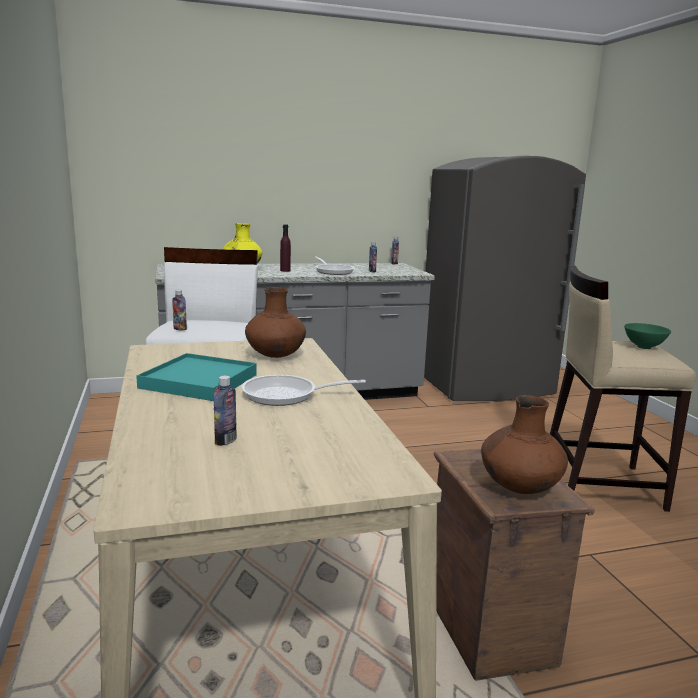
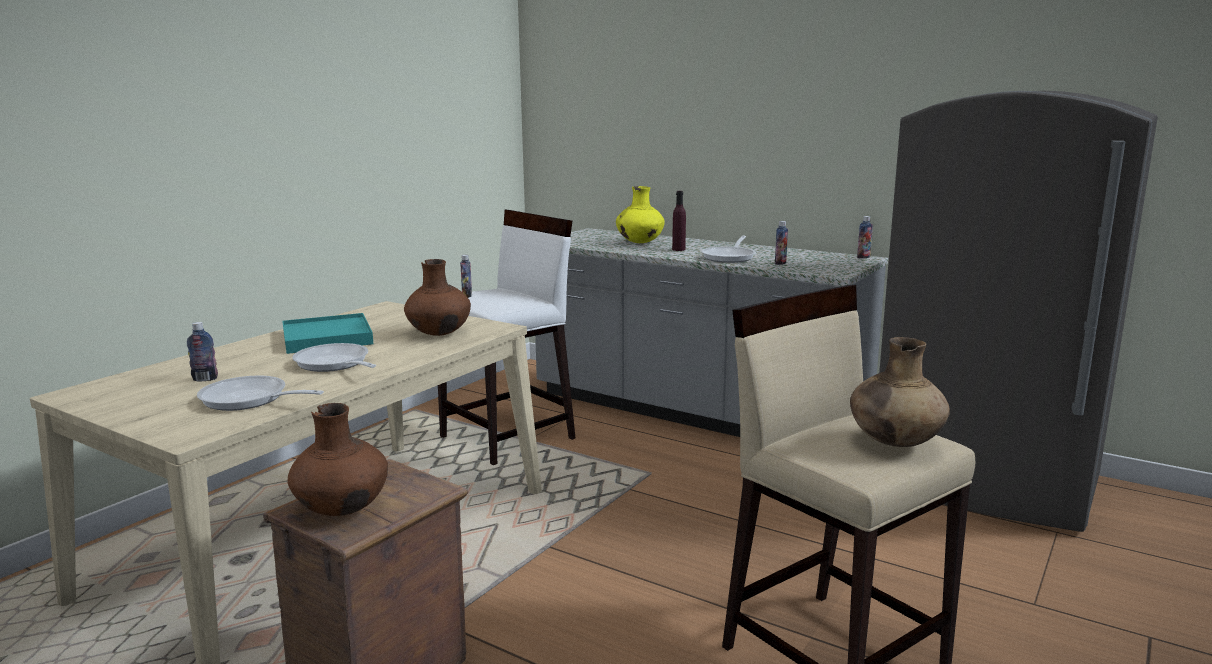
camera: 50 degrees right, 0 degrees up
(331, 438) = (249, 400): none -> frying pan
(643, 347) = (894, 443): green bowl -> brown vase

